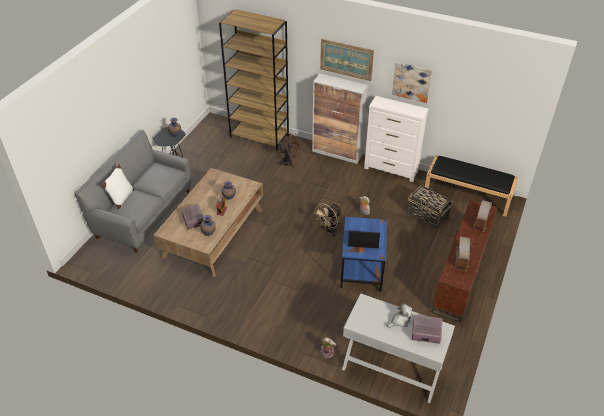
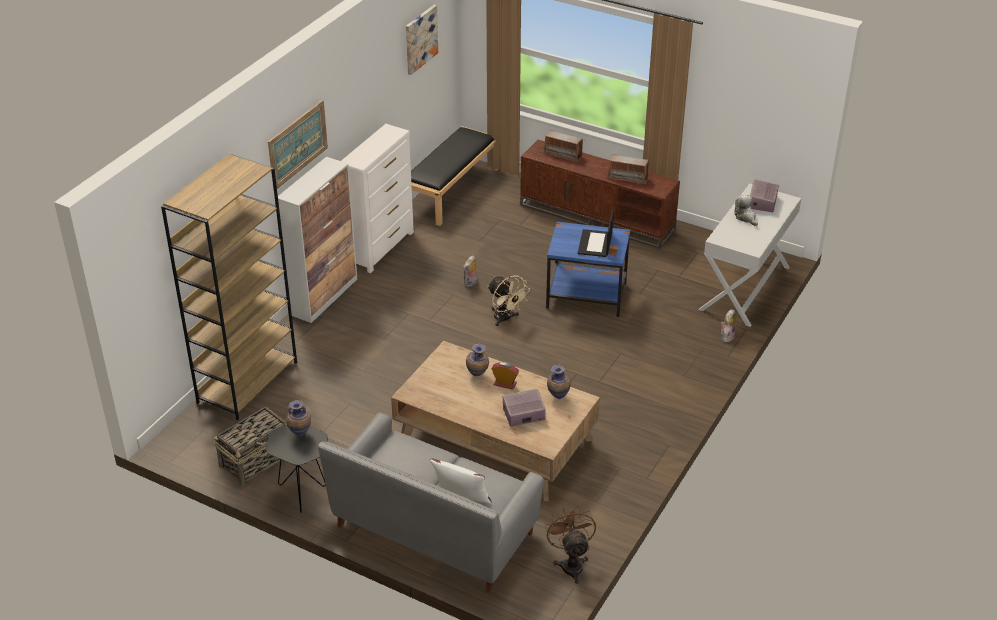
camera: 85 degrees left, 5 degrees down
(289, 162) = (333, 349): brown fan -> brown fan (571, 563)
(412, 81) = (361, 105): picture -> picture (420, 39)
(427, 215) = (488, 228): basket -> basket (257, 460)

